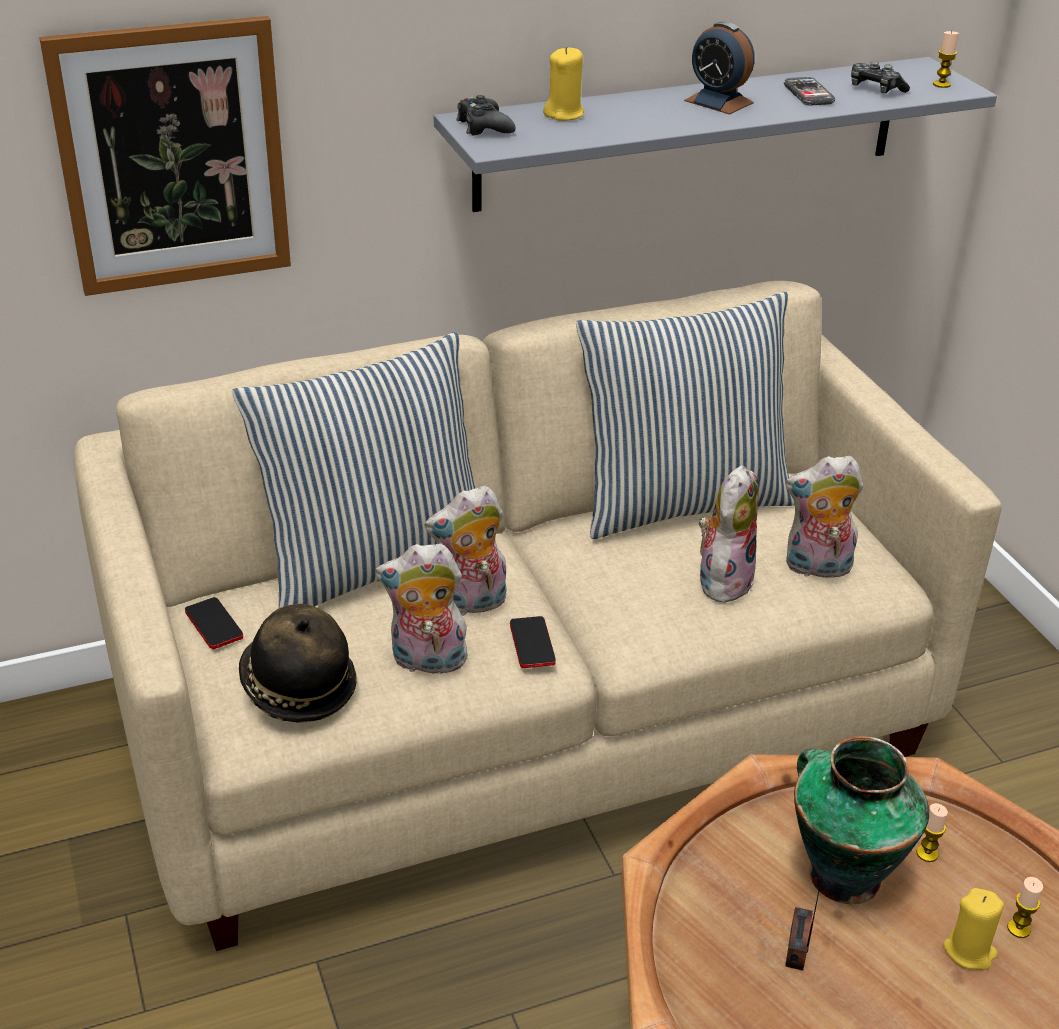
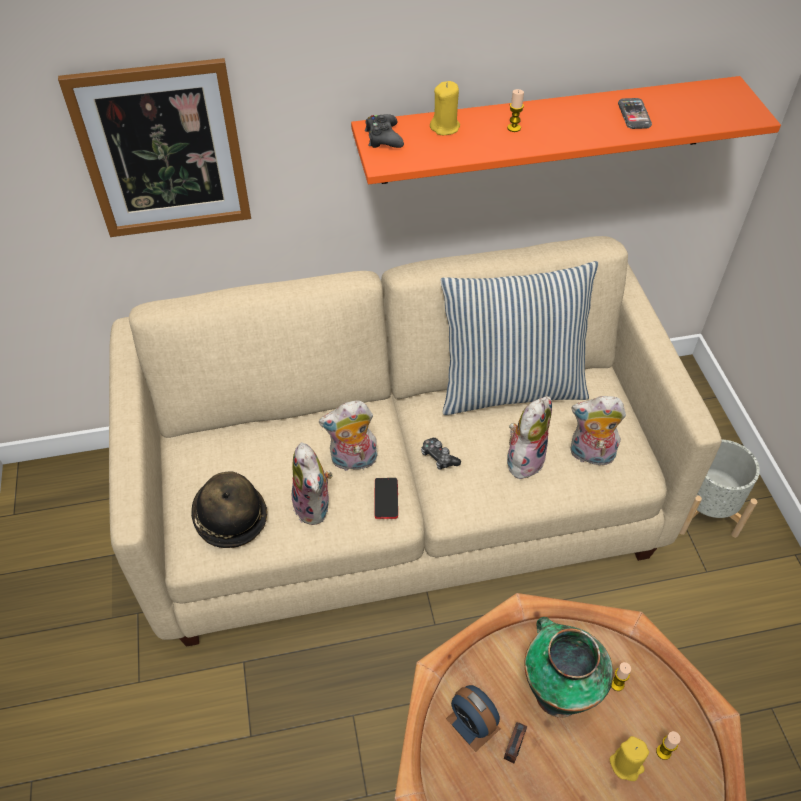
camera: 10 degrees right, 15 degrees up
(214, 624) = (188, 459): phone -> none
(374, 563) = (297, 420): pillow -> none
(426, 662) = (315, 506): plush toy -> plush toy turned 120 degrees counterclockwise
(690, 133) = (546, 131): grey shelf -> orange shelf
(718, 102) = (563, 120): alarm clock -> alarm clock (473, 723)
(875, 89) = (687, 112): game controller -> game controller (438, 457)
(941, 84) = (740, 110): candle -> candle (514, 128)
(977, 687) = (704, 510): none -> grey planter

